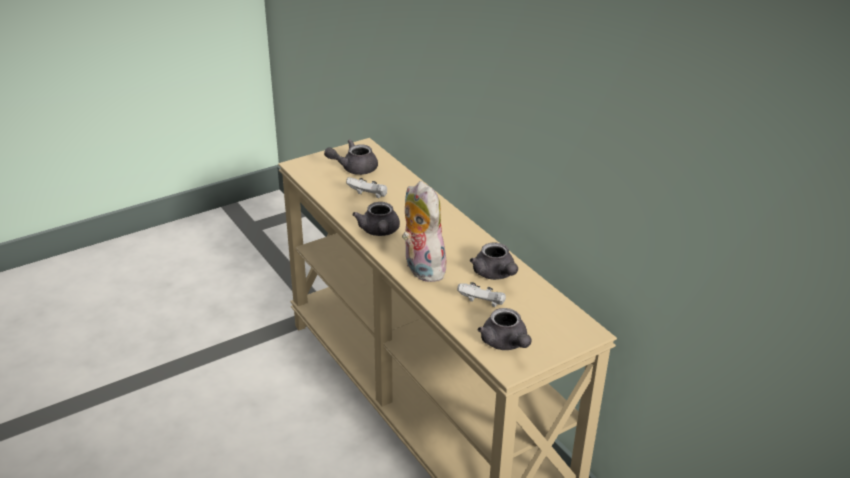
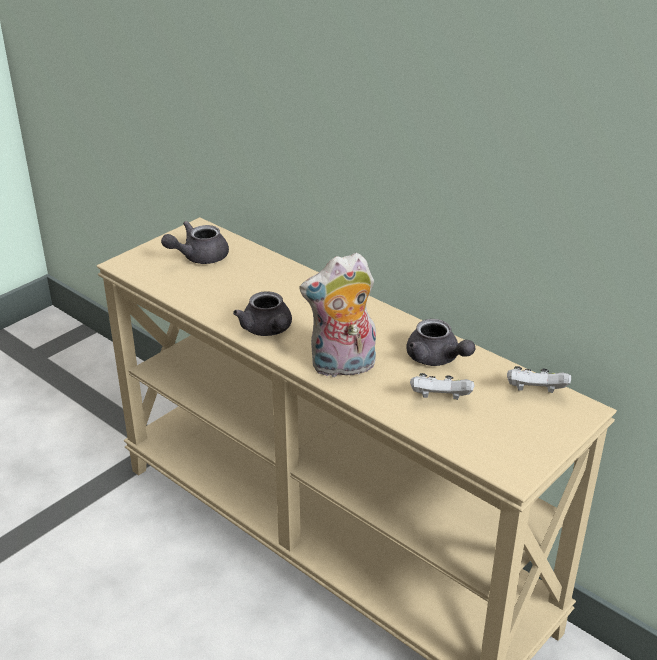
camera: 15 degrees left, 0 degrees up
(368, 197) = (233, 289): white game controller -> white game controller (535, 392)
(421, 268) = (342, 367): plush toy -> plush toy turned 60 degrees counterclockwise
(506, 344) = (493, 443): grey teapot -> none

